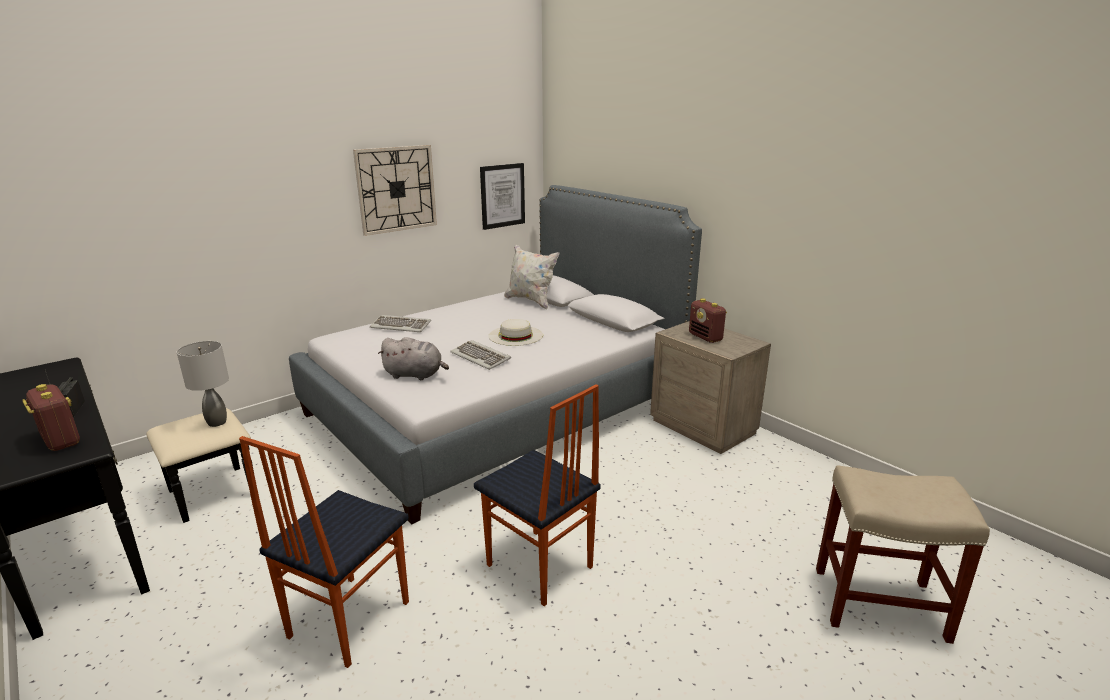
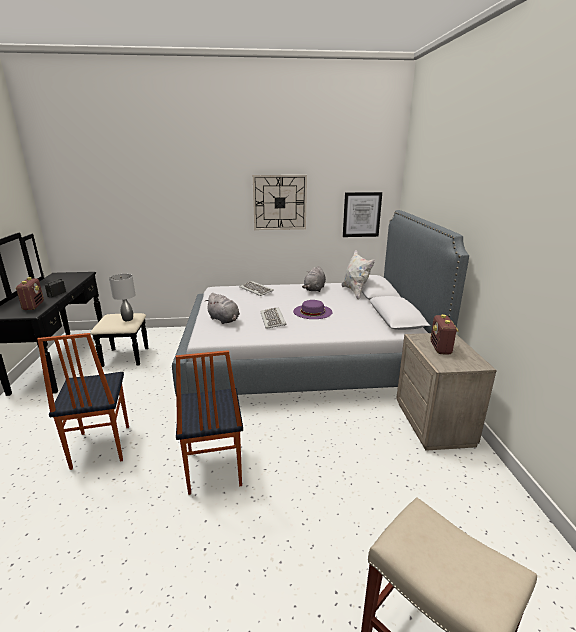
camera: 35 degrees right, 0 degrees up
(347, 619) = (100, 447): chair -> chair turned 75 degrees counterclockwise
(476, 308) = (314, 289): none -> grey plush toy
(515, 335) = (312, 311): white hat -> purple hat

